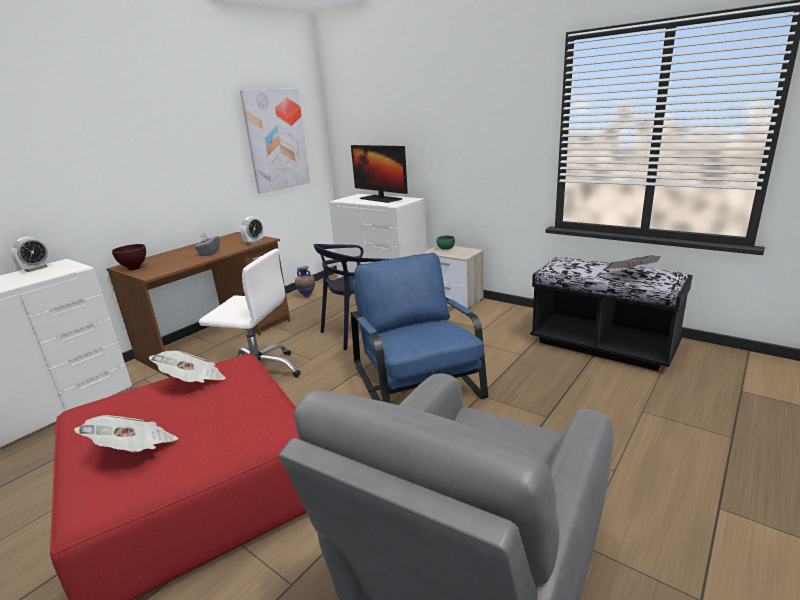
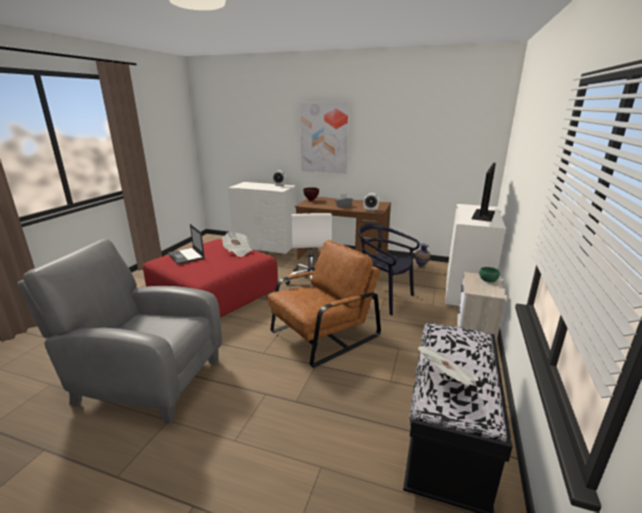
camera: 70 degrees right, 0 degrees up
(135, 449) = (186, 256): newspaper -> laptop
(276, 140) = (446, 146): picture -> picture (324, 137)
(418, 382) = (323, 334): blue armchair -> brown armchair

